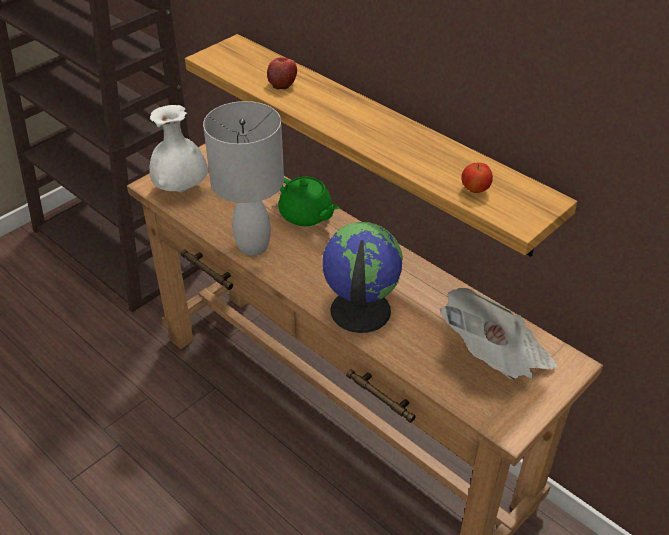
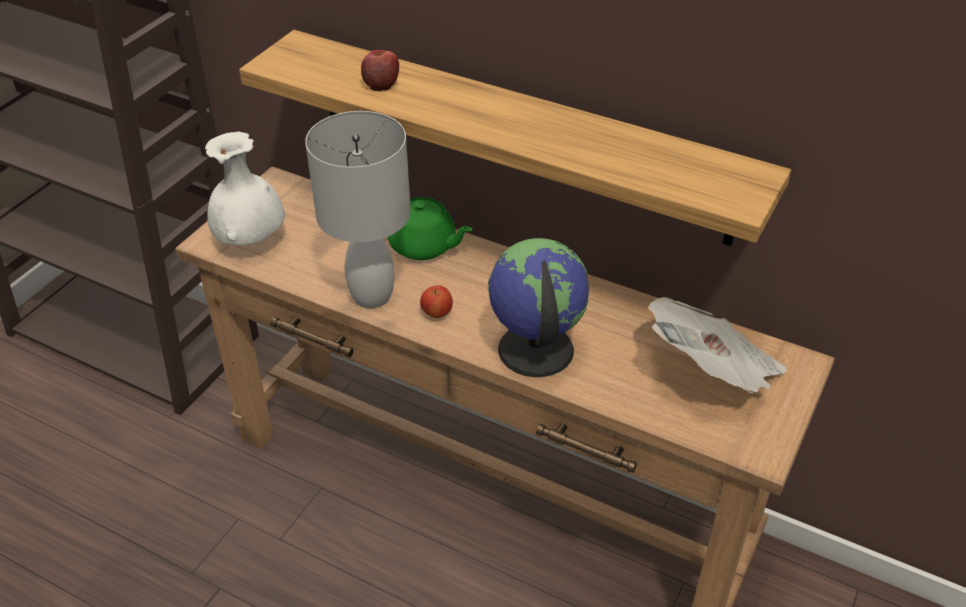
camera: 15 degrees left, 0 degrees up
(475, 190) = (672, 176): apple -> apple (436, 313)

